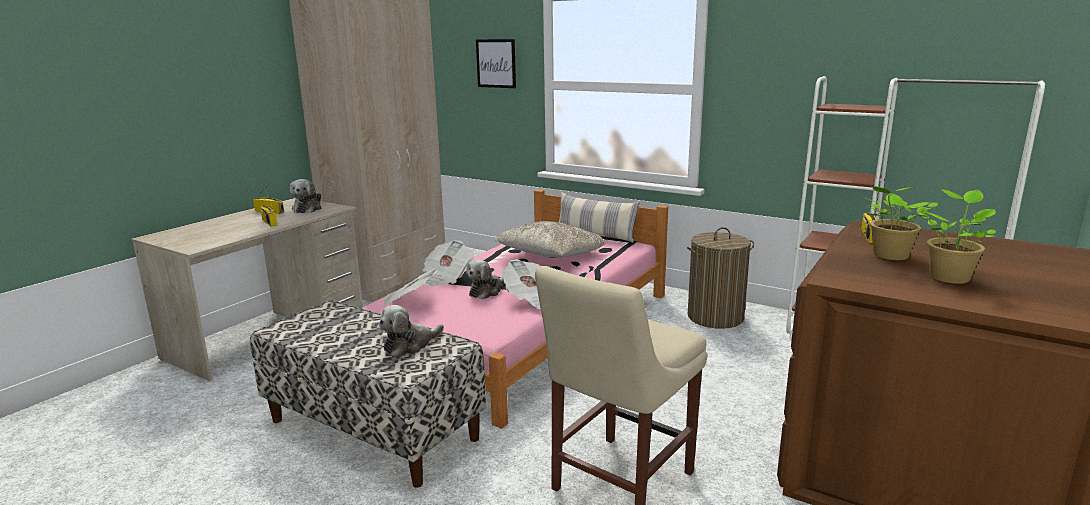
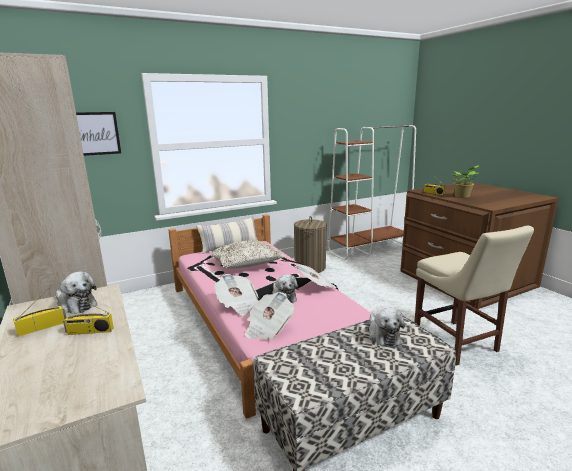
camera: 60 degrees left, 0 degrees up
(949, 277) = (492, 197): potted plant -> none

